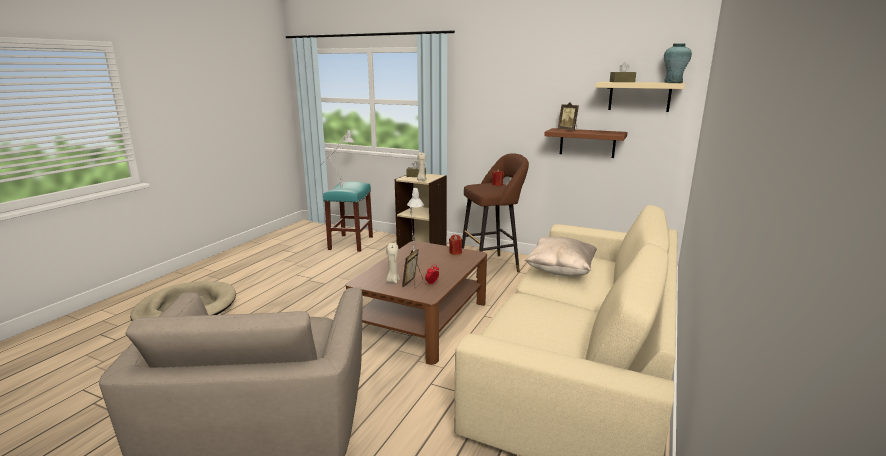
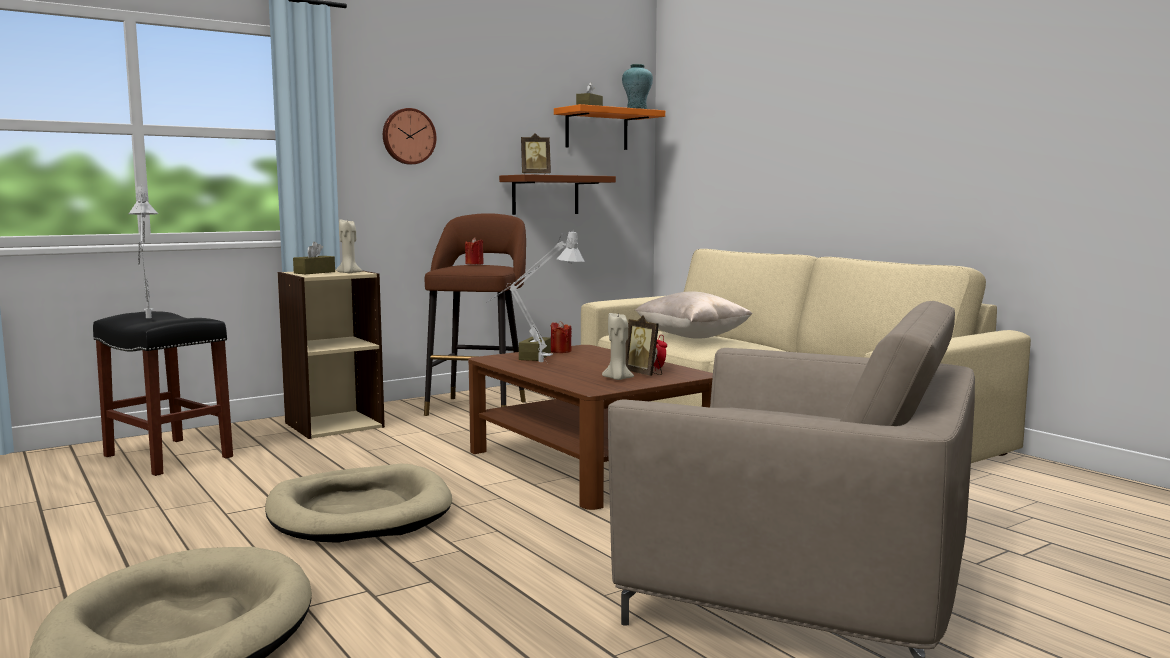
camera: 60 degrees left, 10 degrees down
(312, 295) = (359, 512): none -> beige dog bed
(351, 243) = (166, 456): turquoise stool -> black stool
(431, 251) = (535, 357): none -> brown tissue box
(493, 103) = (408, 136): none -> wall clock
(639, 96) = (596, 129): beige shelf -> orange shelf

